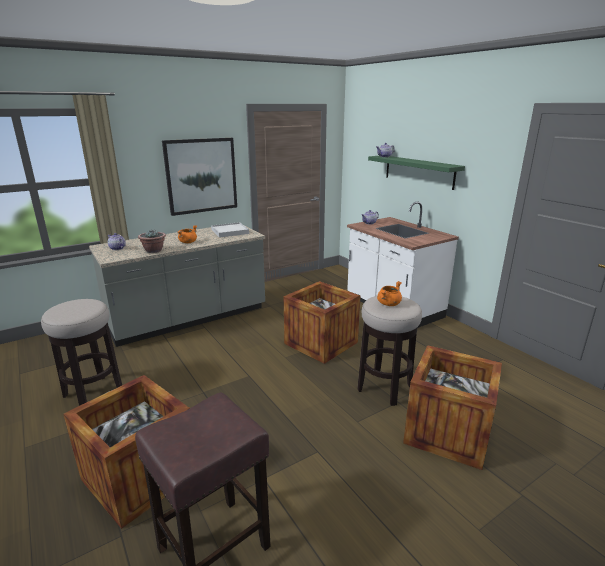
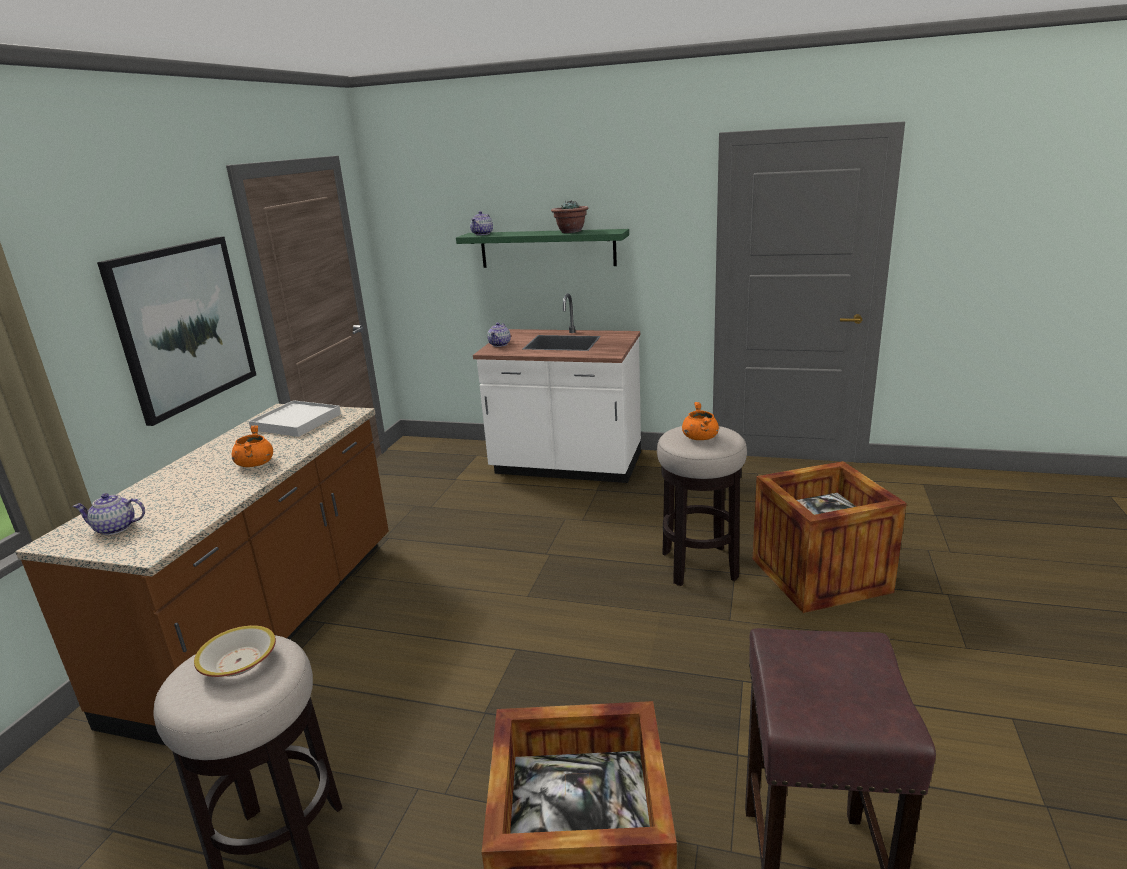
camera: 40 degrees left, 0 degrees up
(80, 306) = (239, 661): none -> bowl
(154, 250) = (217, 501): potted plant -> potted plant (570, 232)
(189, 318) = (269, 624): grey counter -> brown counter
(321, 343) = (546, 552): crate -> none

